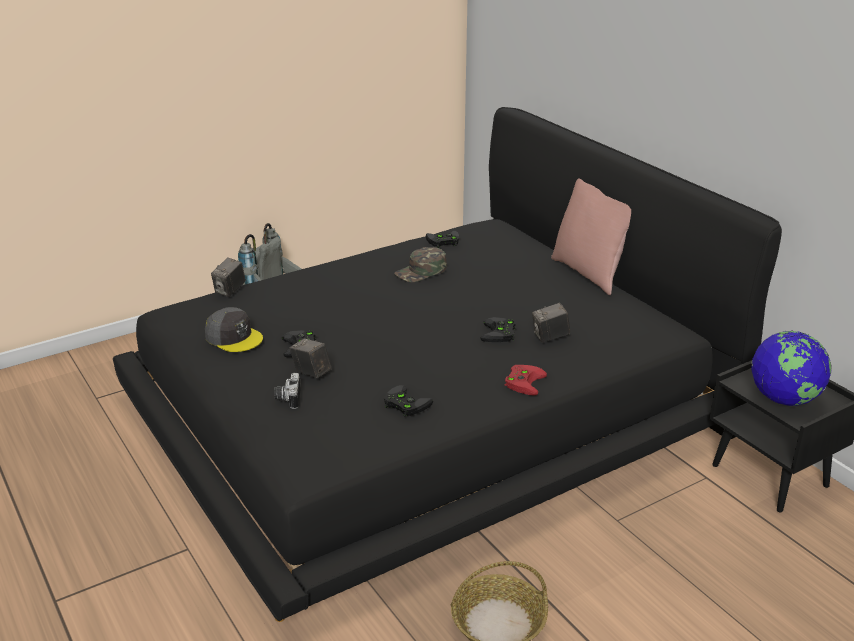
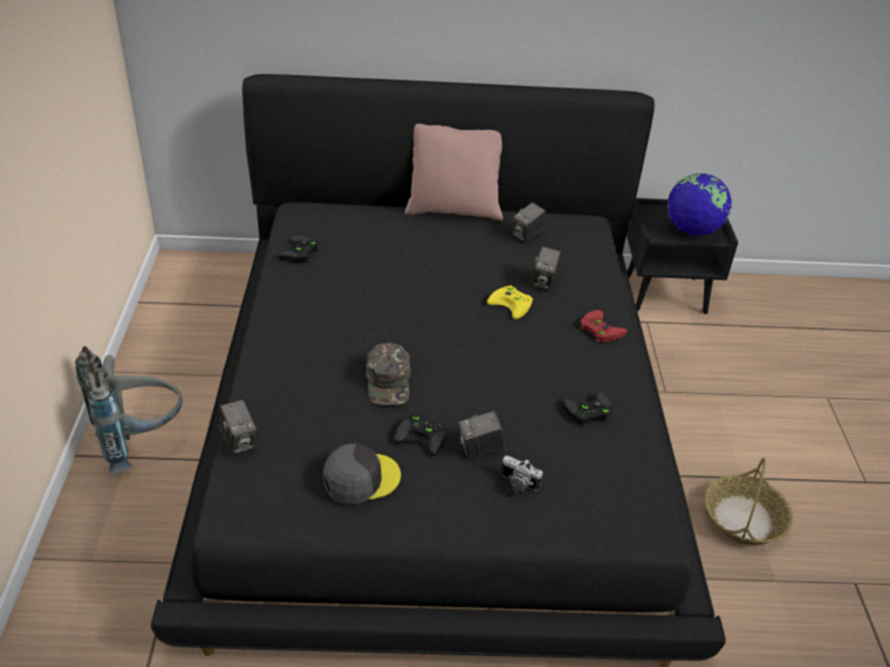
camera: 60 degrees left, 10 degrees up
(421, 271) = (348, 293): green cap -> green cap (389, 381)
(499, 334) = (513, 304): black game controller -> yellow game controller
(607, 312) = (527, 235): none -> camera

